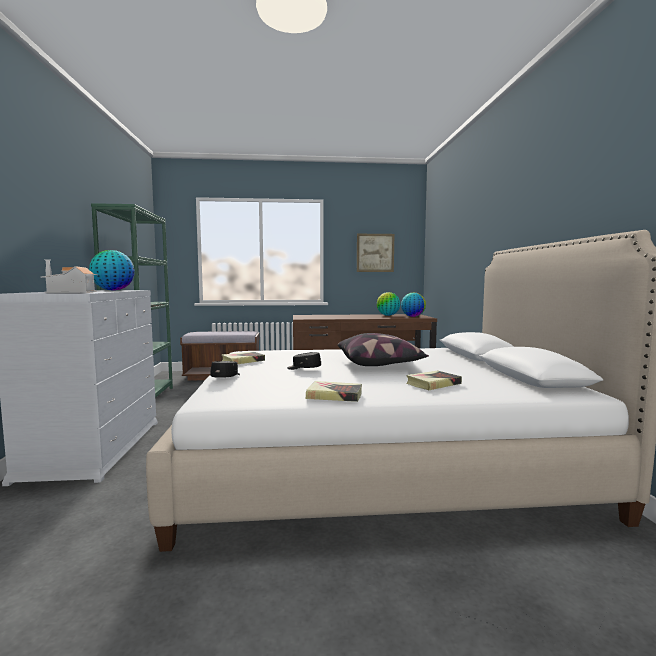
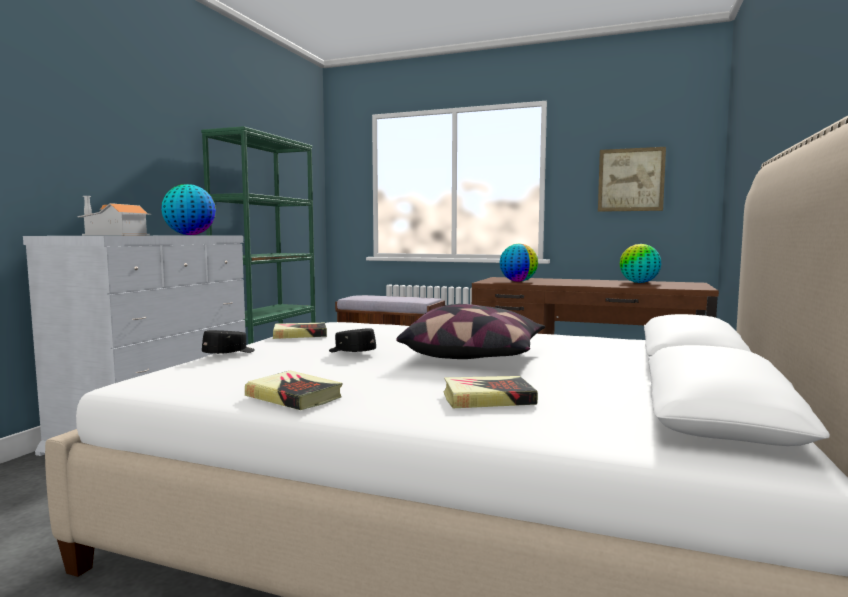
camera: 25 degrees right, 0 degrees up
(413, 316) = (679, 286): globe -> globe (518, 281)

